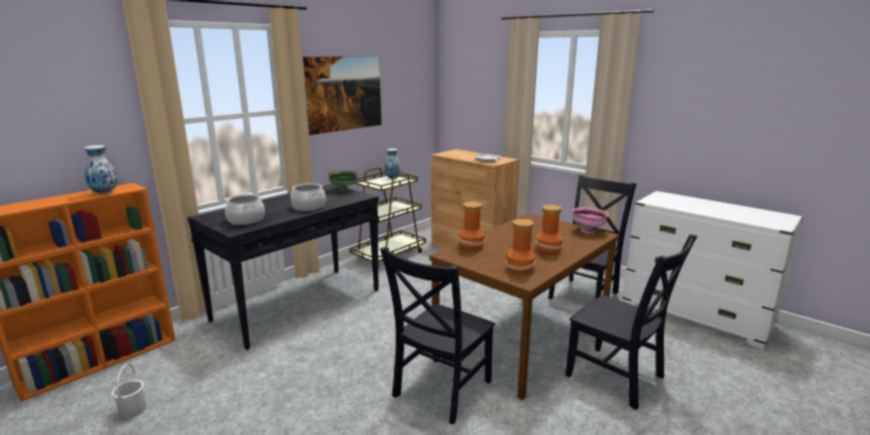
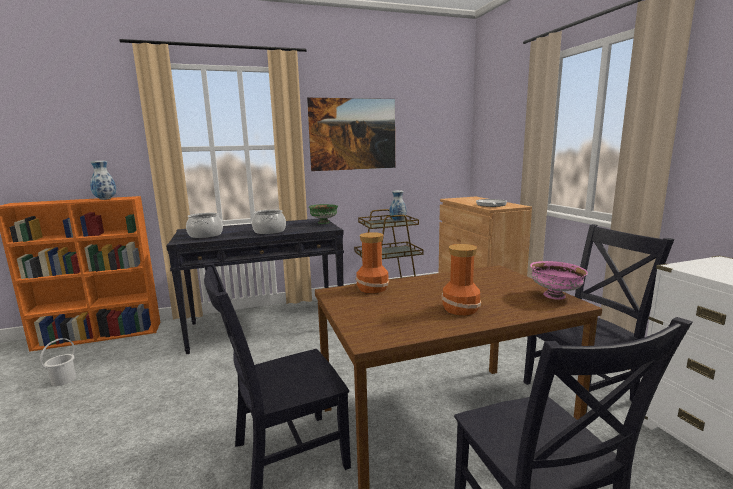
camera: 30 degrees right, 5 degrees down
(521, 268) = (388, 323): vase -> none

